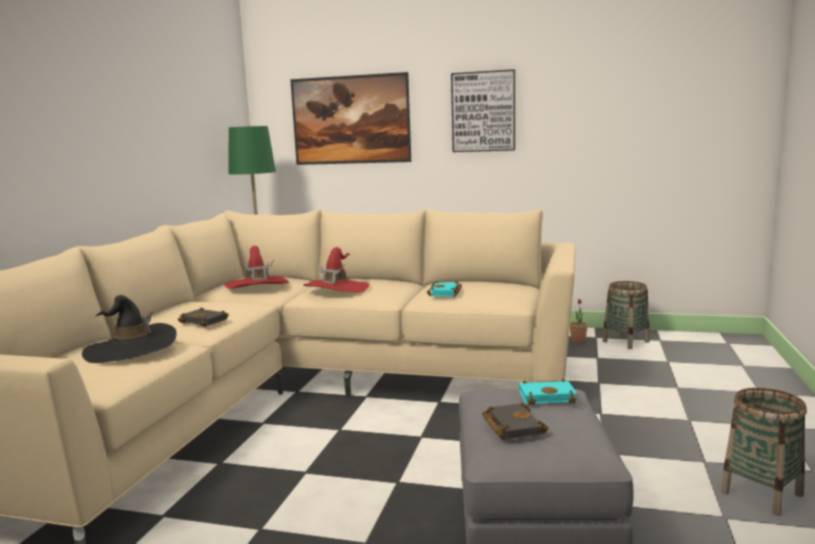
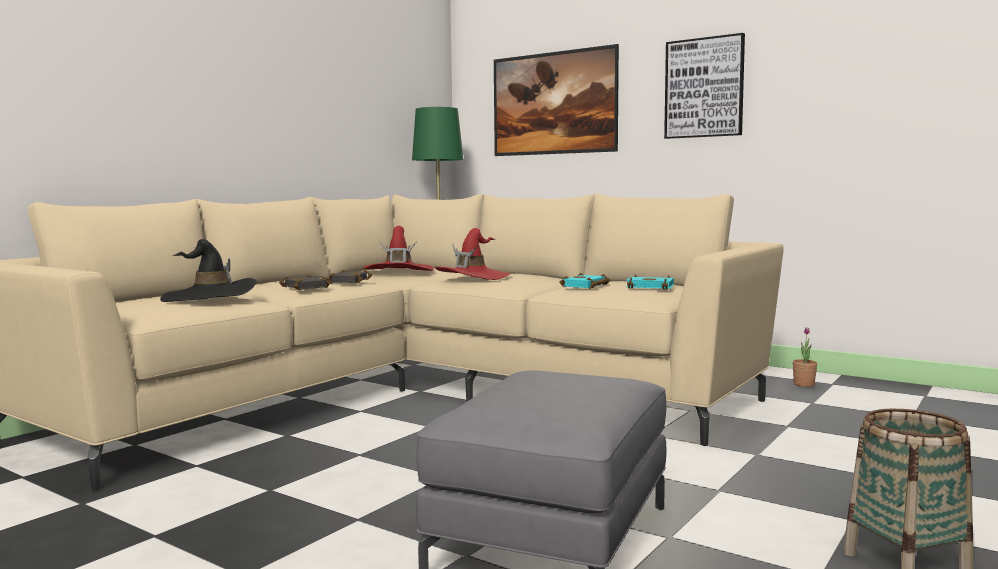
camera: 20 degrees right, 5 degrees down
(511, 426) = (508, 393): black book -> black book (348, 281)
(548, 396) = (592, 377): turquoise book -> turquoise book (651, 287)
(625, 341) = (871, 392): basket -> none

